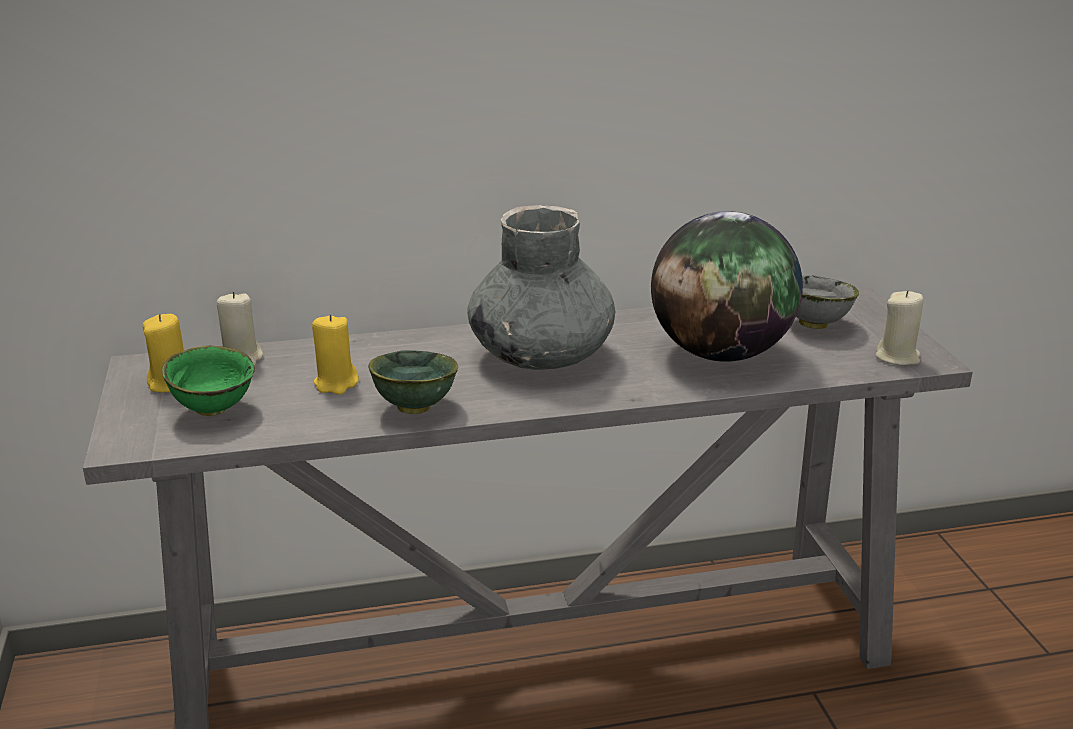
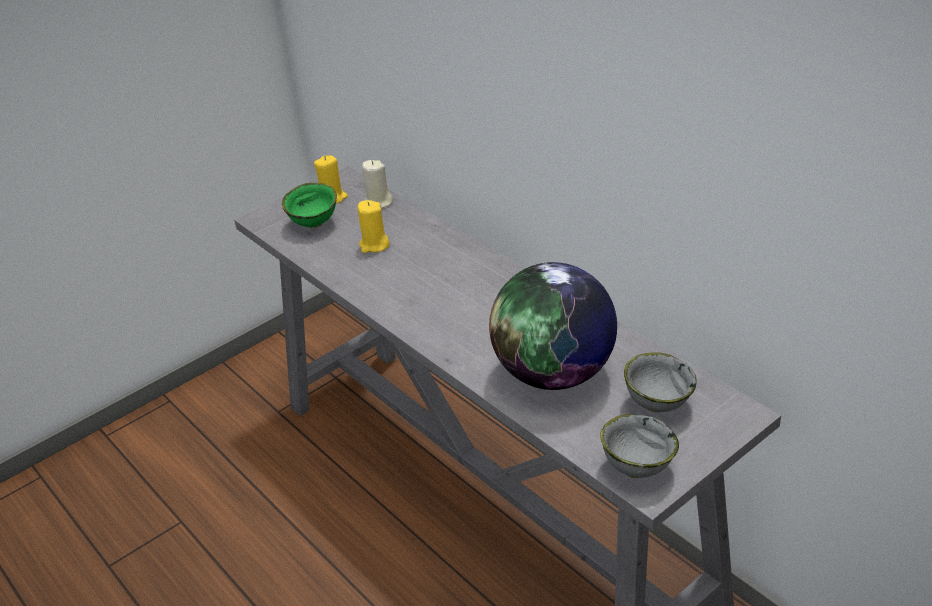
camera: 65 degrees right, 10 degrees up
(413, 407) = (367, 283): green bowl -> none
(541, 354) = (479, 299): grey vase -> none
(897, 357) = (636, 467): beige candle -> grey bowl

